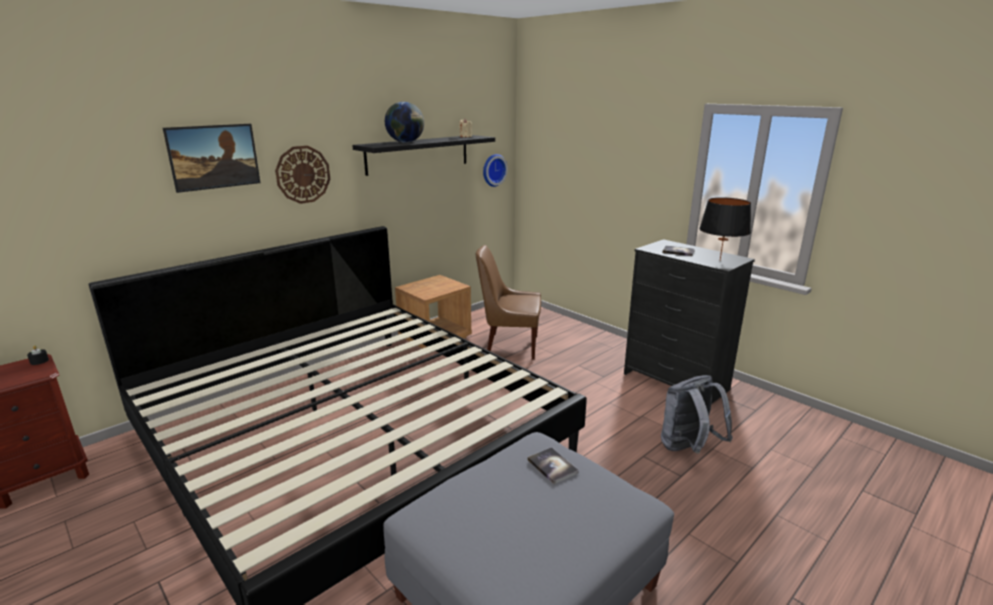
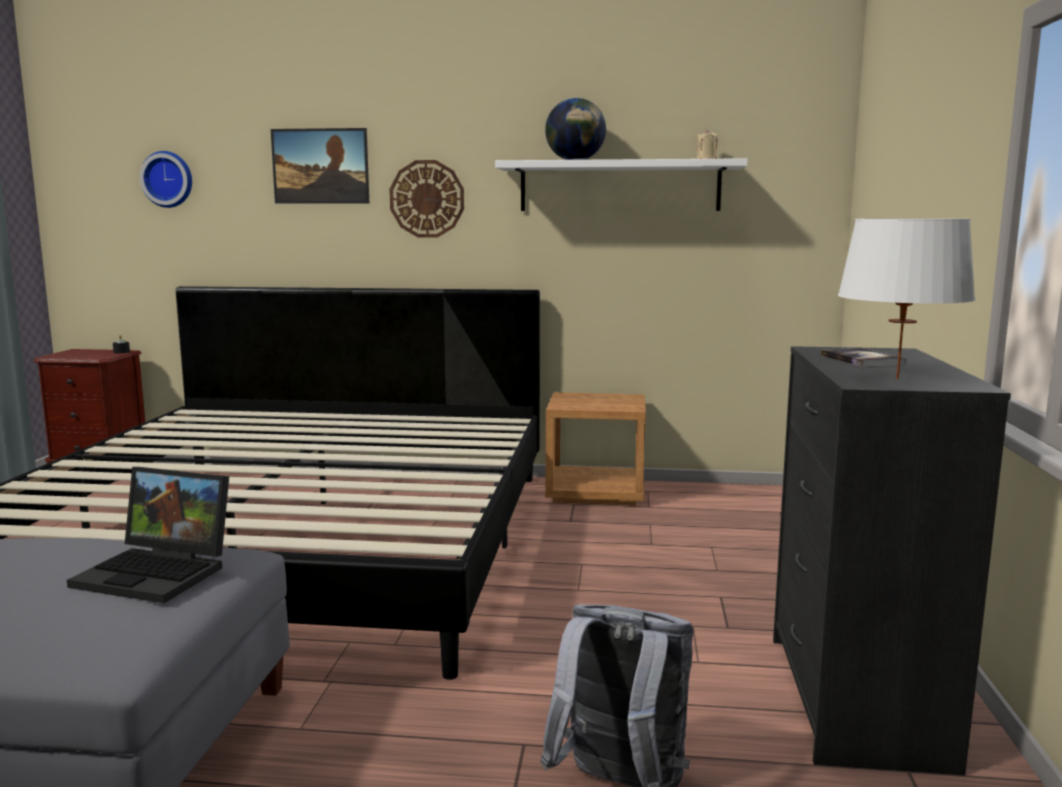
camera: 50 degrees right, 10 degrees down
(418, 154) = (619, 187): black shelf -> white shelf
(493, 170) = (786, 229): wall clock -> wall clock (168, 179)
(509, 346) = (671, 535): brown chair -> none
(552, 466) = (160, 572): book -> laptop
(720, 260) = (898, 379): black table lamp -> white table lamp

